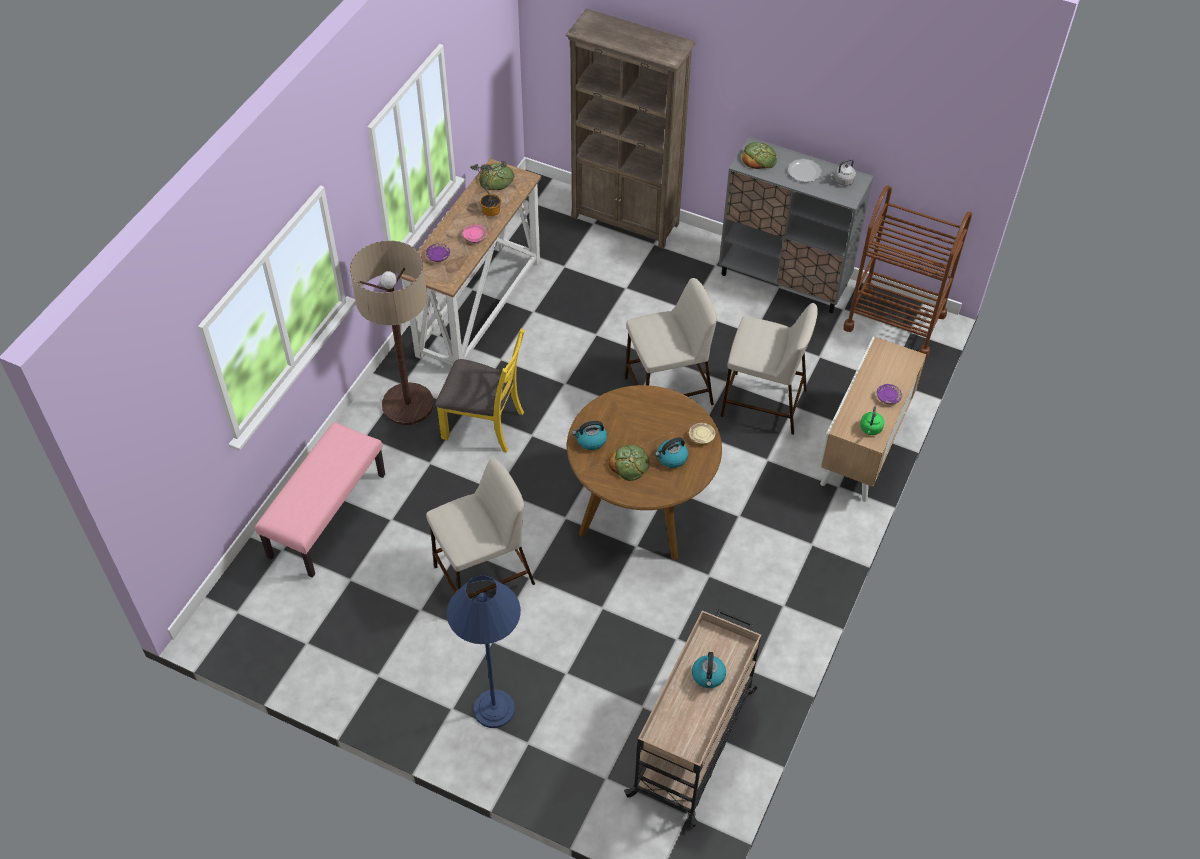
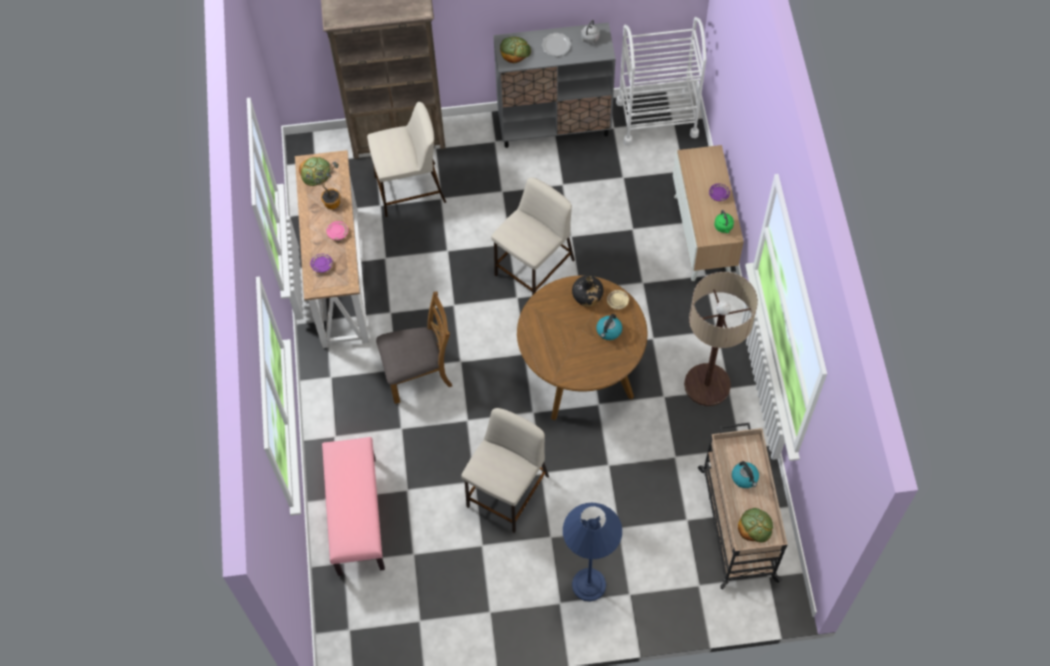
camera: 30 degrees left, 10 degrees up
(407, 404) = (347, 391): floor lamp -> floor lamp (707, 385)
(484, 424) = (418, 373): yellow chair -> brown chair
(590, 440) = (542, 350): kettle -> none
(629, 464) = (583, 353): bread -> bread (755, 526)
(674, 416) = (587, 296): none -> black bottle
(762, 403) = (608, 239): beige stool -> beige stool (409, 190)
(894, 321) = (656, 118): brown cart -> white cart

